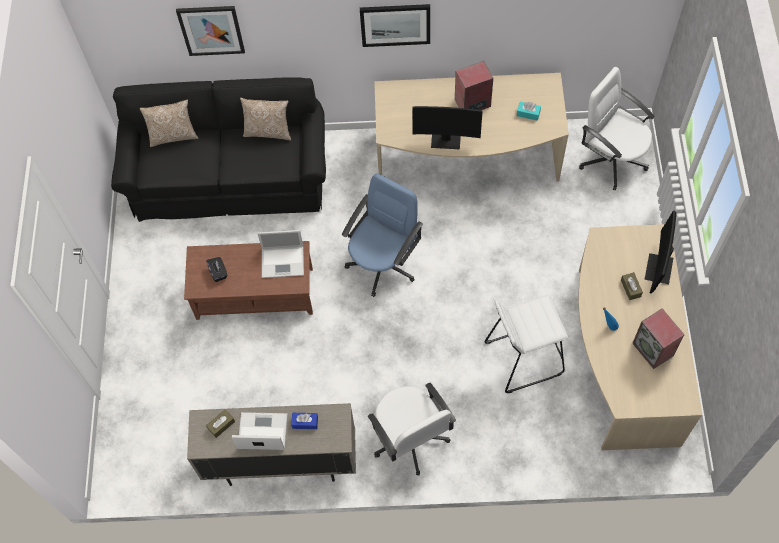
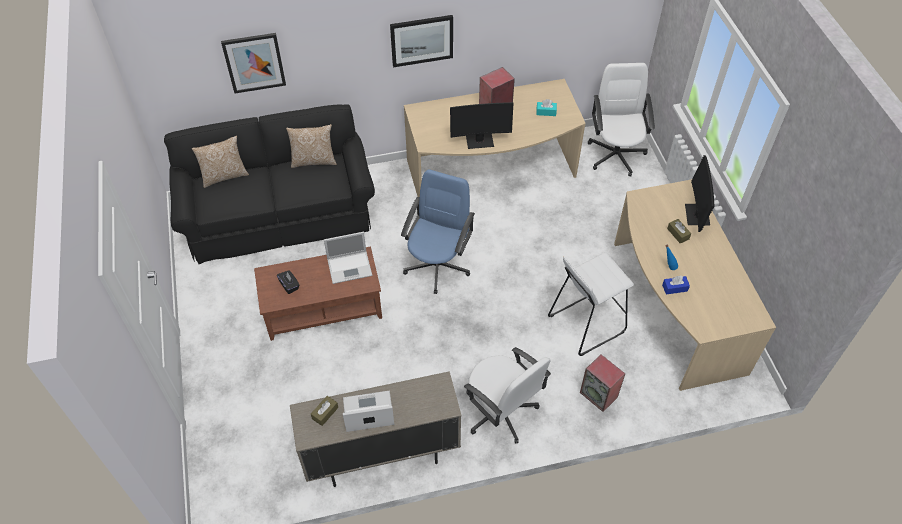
camera: 15 degrees left, 10 degrees down
(305, 422) = (409, 396): blue tissue box -> blue tissue box (674, 288)
(611, 159) = (616, 154): white office chair -> white office chair turned 60 degrees clockwise
(653, 349) = (714, 280): speaker -> speaker (599, 395)

